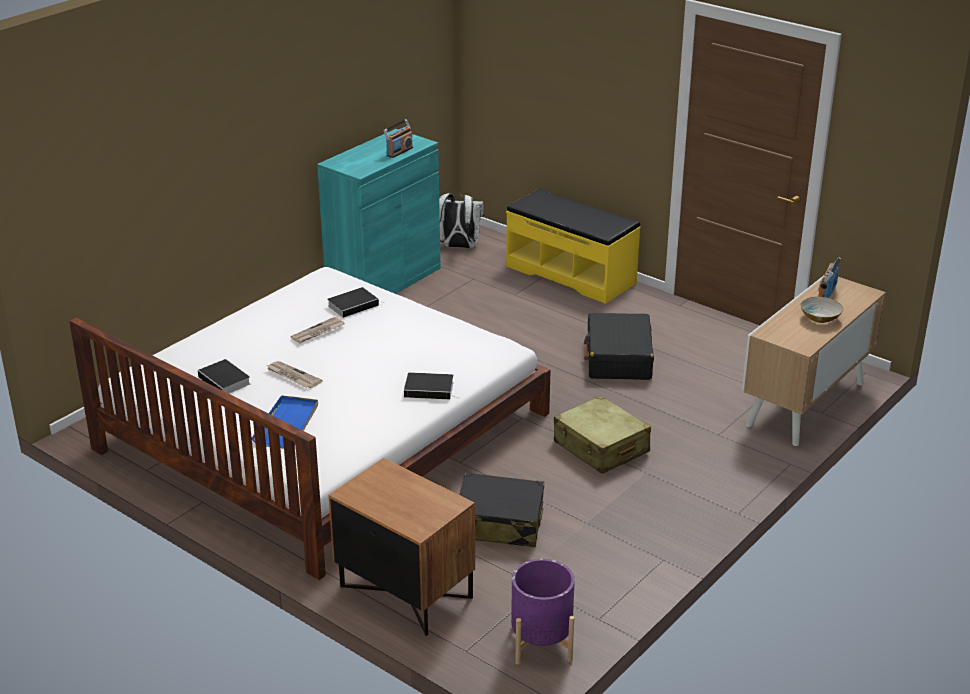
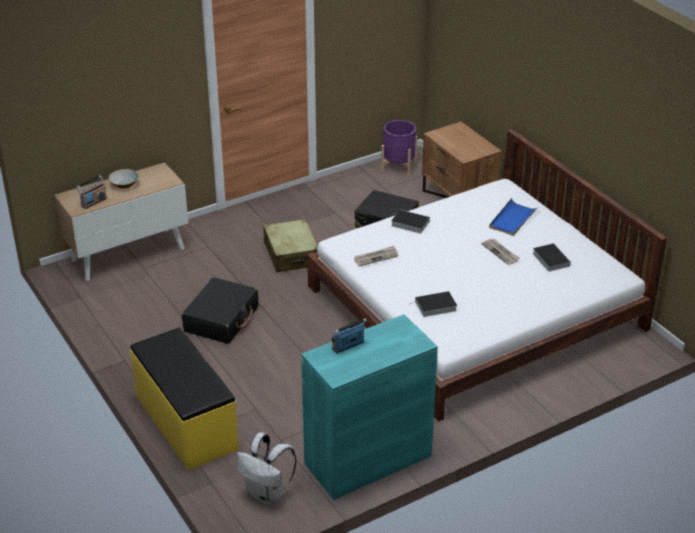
camera: 160 degrees left, 5 degrees up
(318, 332) = (472, 285): newspaper -> newspaper (376, 257)

